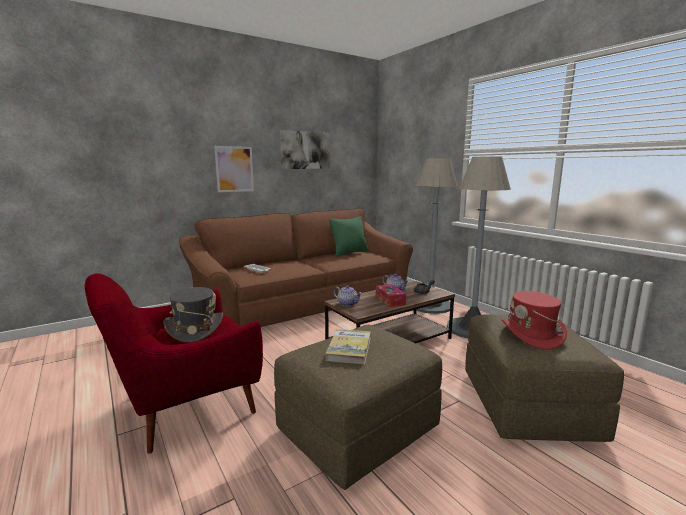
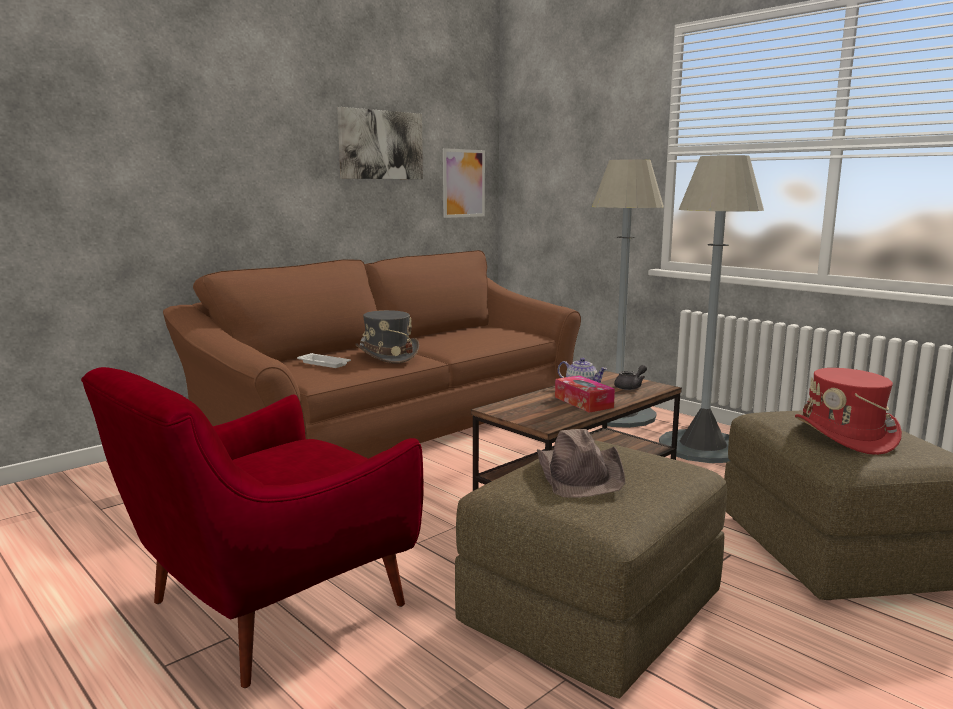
camera: 10 degrees left, 0 degrees up
(194, 329) = (285, 463): grey hat -> grey hat (387, 355)
(234, 169) = (259, 178): picture -> picture (463, 183)
(347, 304) = (516, 411): teapot -> none
(349, 253) = (470, 330): green pillow -> none
(349, 349) = (580, 474): book -> brown hat

